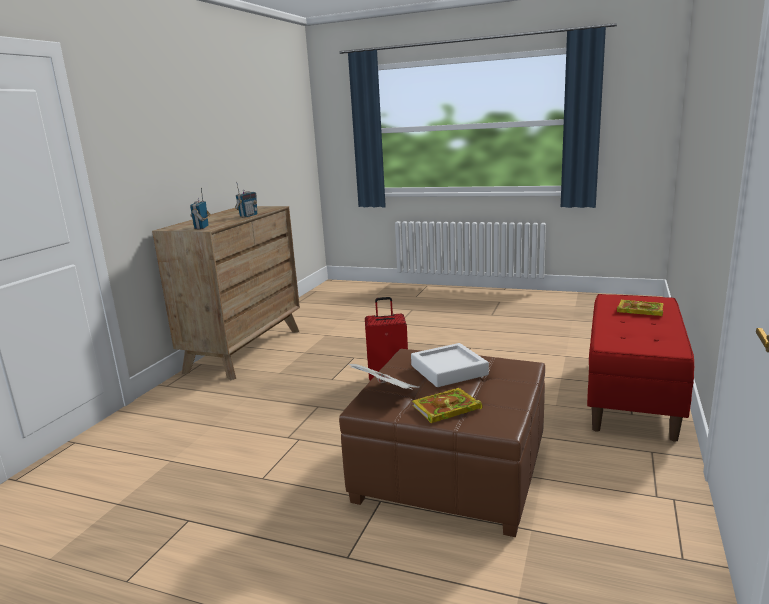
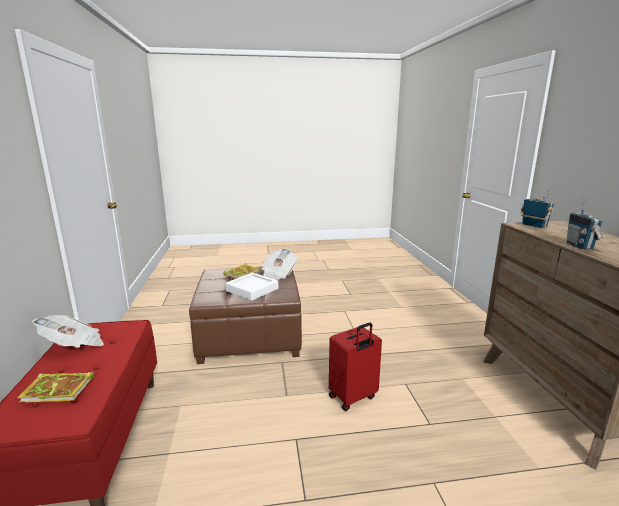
camera: 150 degrees right, 0 degrees up
(661, 336) = (74, 345): none -> newspaper

